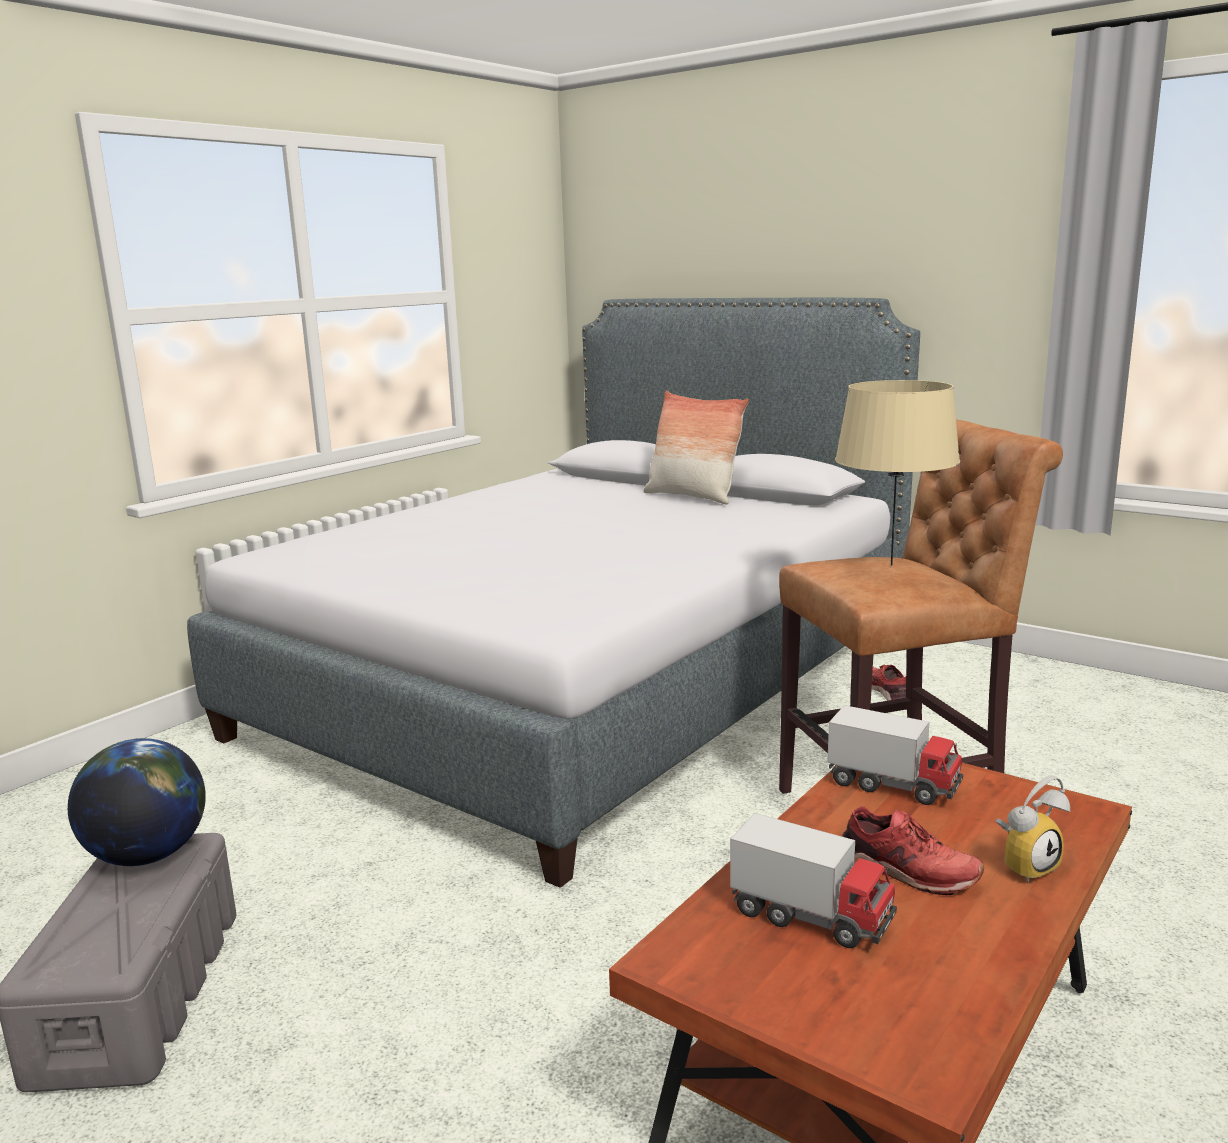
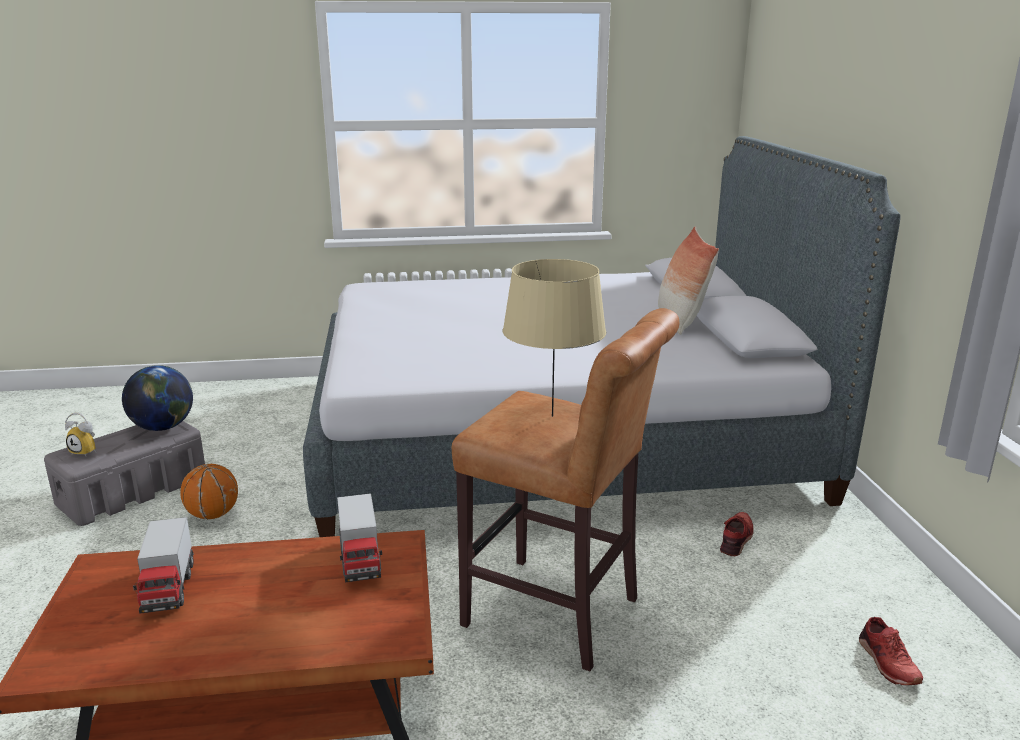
camera: 45 degrees right, 5 degrees up
(349, 945) = (213, 515): none -> basketball
(906, 871) = (249, 600): red shoe -> red shoe (887, 662)
(1025, 865) = (295, 638): alarm clock -> alarm clock (87, 451)

